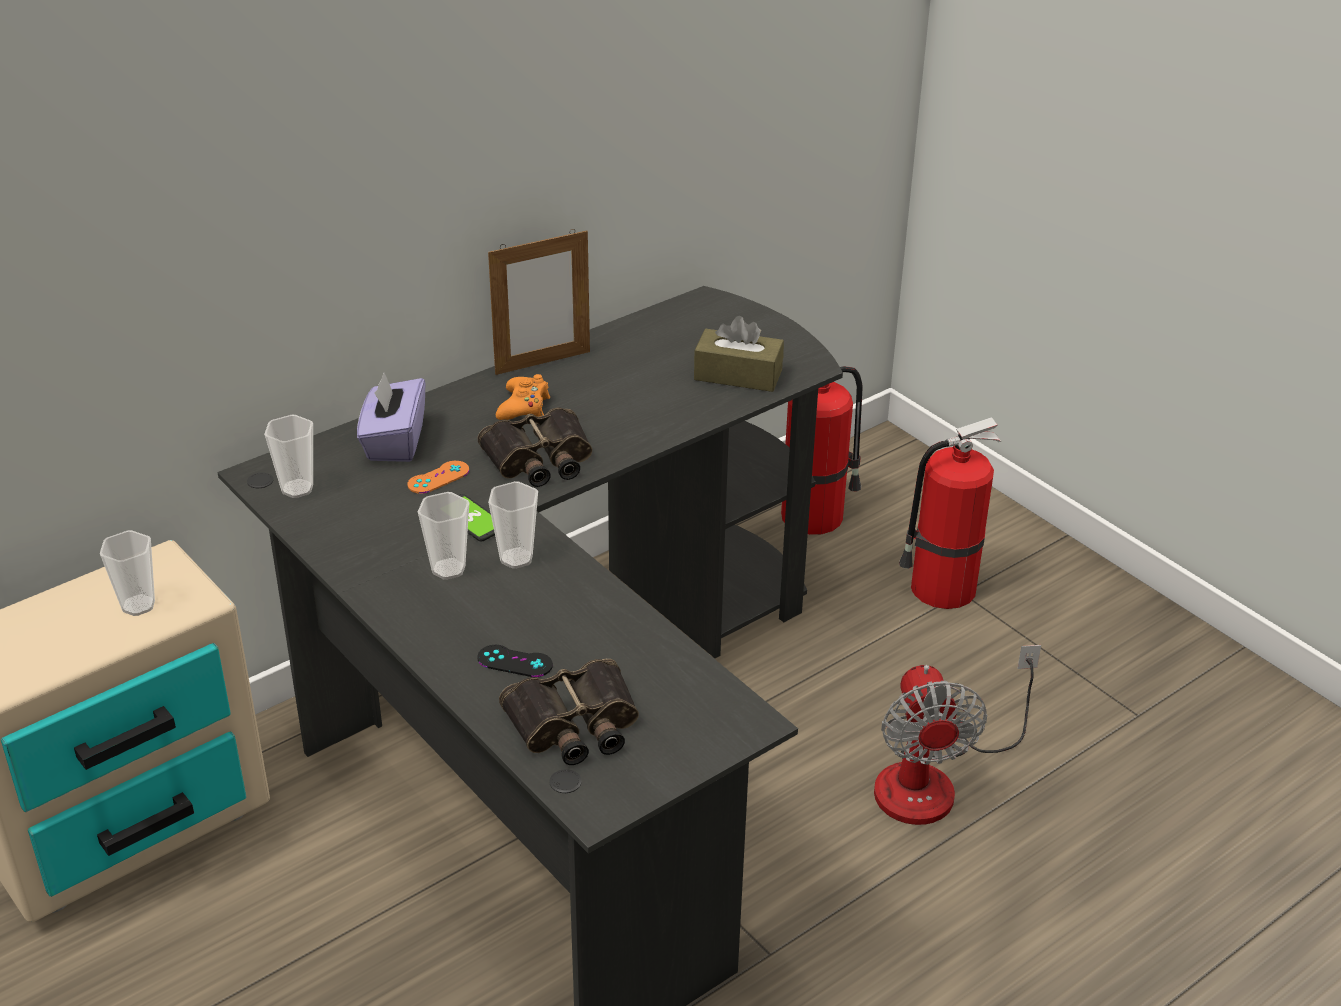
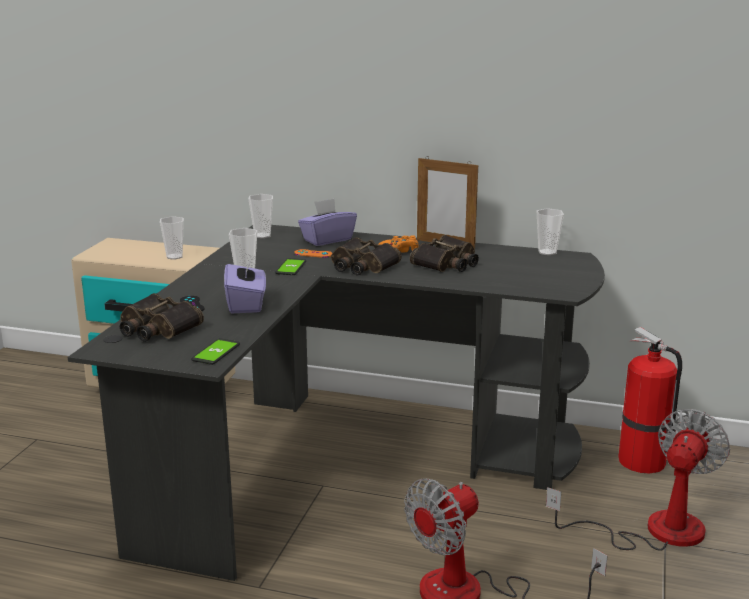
camera: 55 degrees right, 15 degrees down
(516, 558) = (273, 283): cup -> cup (547, 252)
(570, 612) = (246, 304): none -> purple tissue box
(615, 394) = (447, 263): none -> binoculars
(717, 701) = (216, 352): none -> phone
(738, 375) = (520, 281): brown tissue box -> none
(940, 589) = (654, 530): fire extinguisher -> fan

